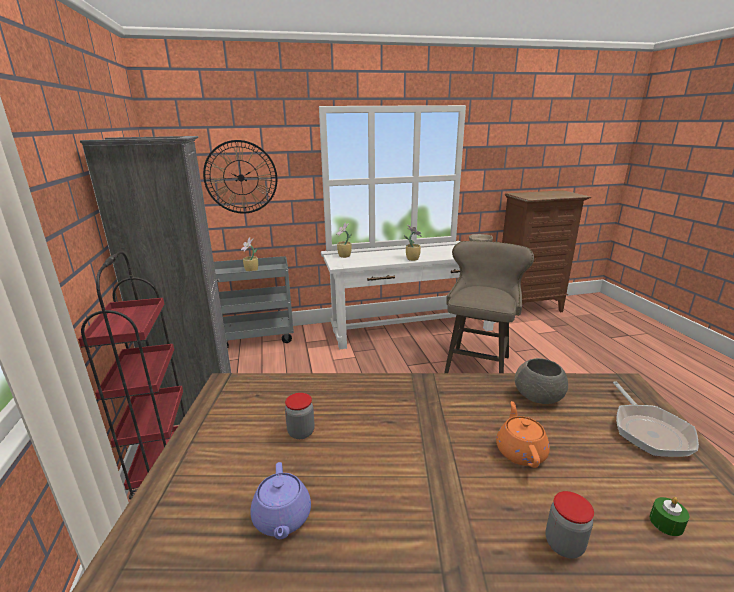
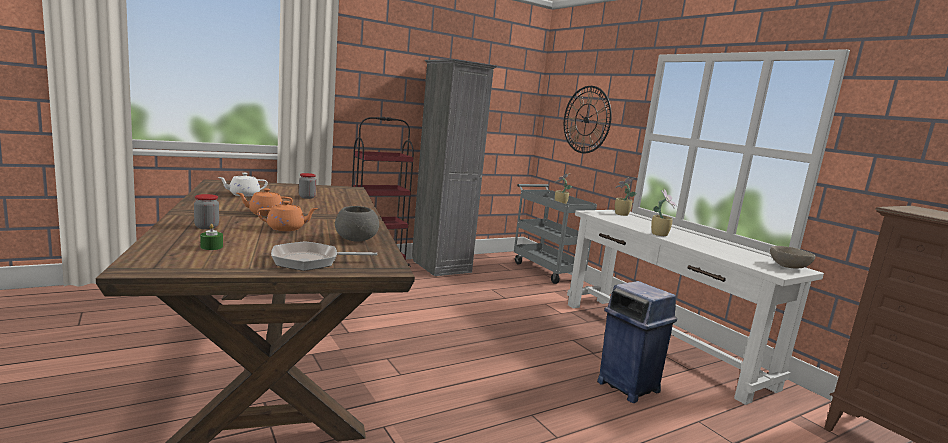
camera: 70 degrees right, 10 degrees down
(282, 518) = (243, 194): purple teapot -> white teapot
(439, 477) = (265, 213): none -> orange teapot
(478, 363) = (627, 386): beige stool -> blue trash can

